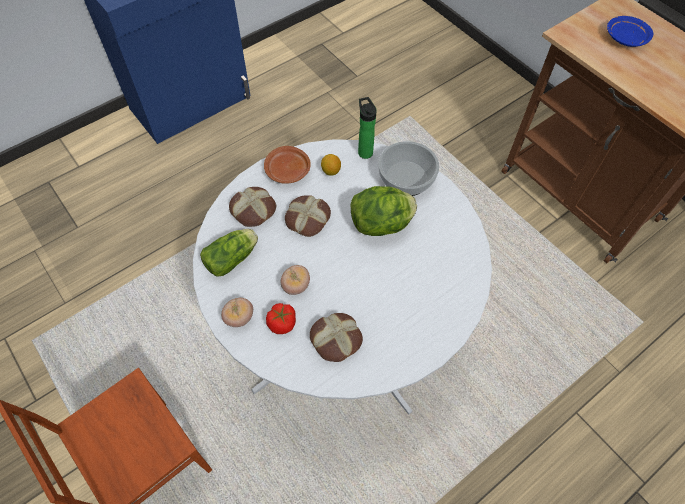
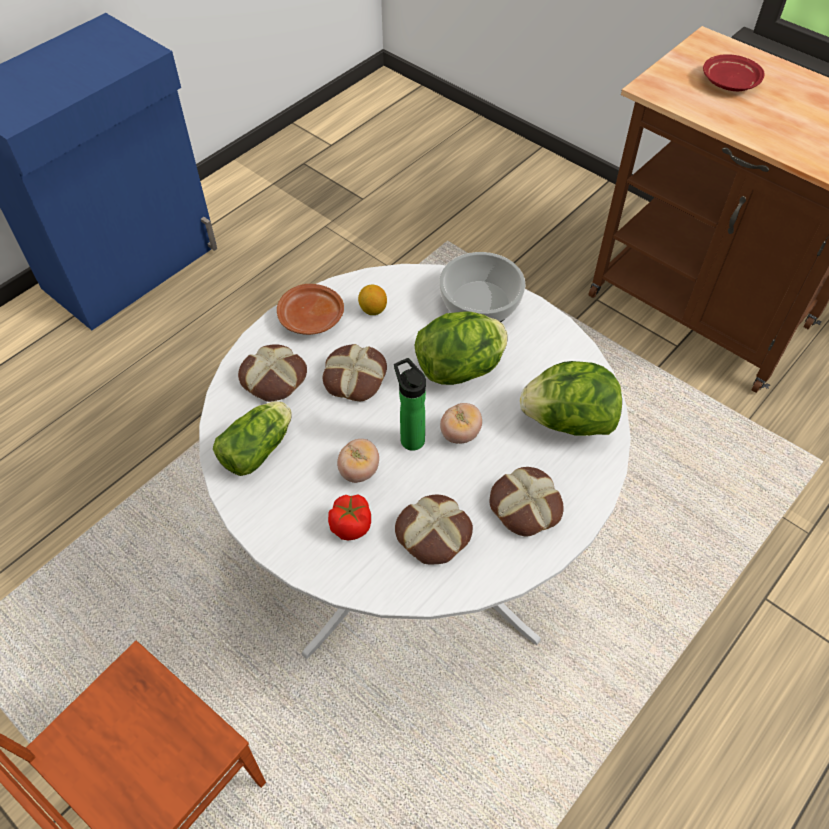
camera: 10 degrees left, 5 degrees down
(239, 318) = (286, 529): tomato -> tomato (460, 434)
(364, 151) = (414, 277): bottle -> bottle (410, 437)
(402, 331) = (524, 506): none -> bread
(447, 275) = (567, 421): none -> lettuce
(625, 38) = (729, 82): blue plate -> red plate

